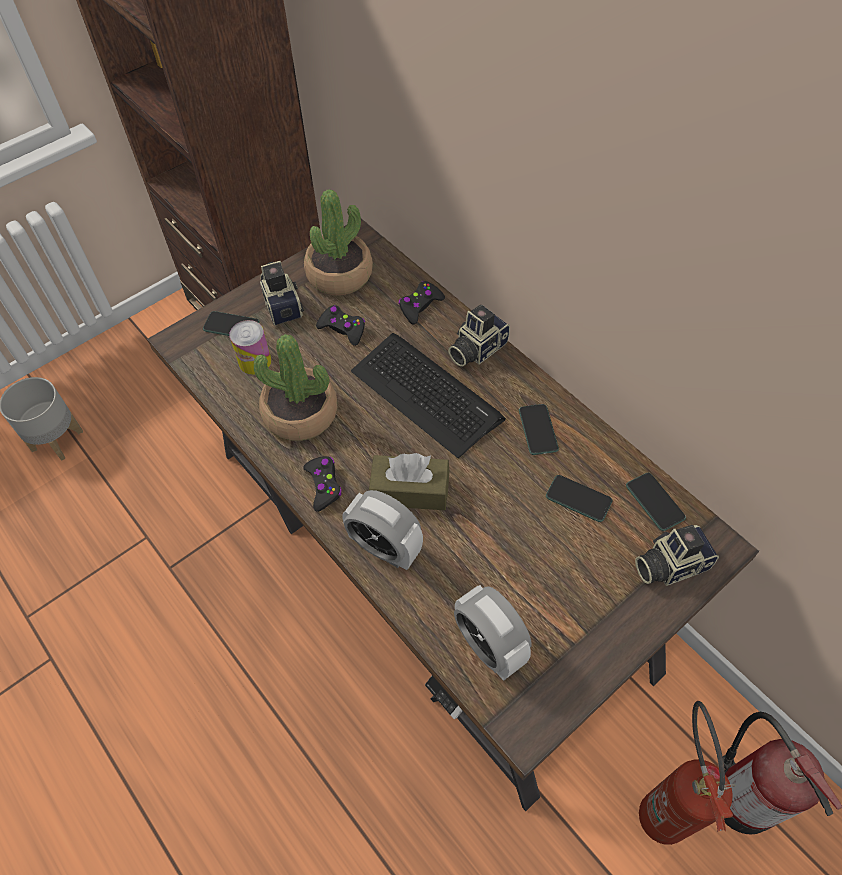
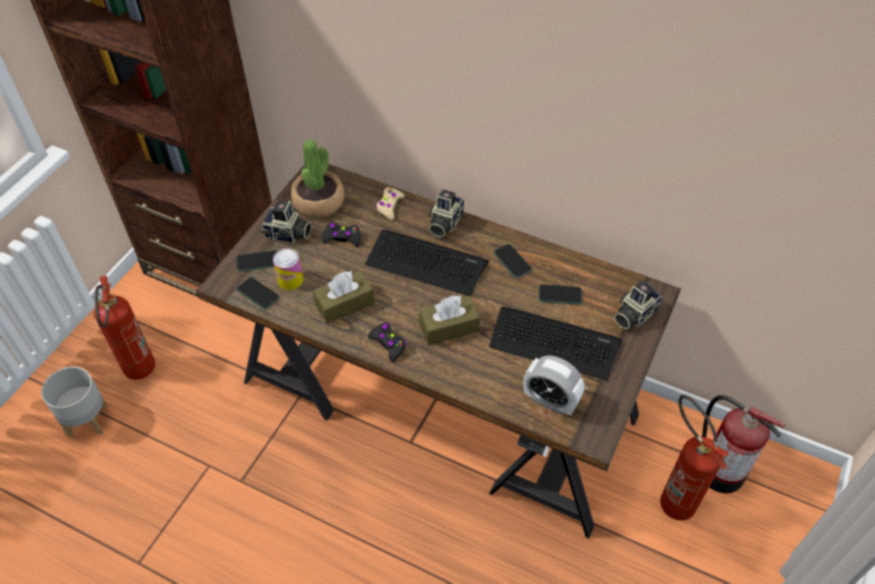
camera: 25 degrees left, 5 degrees down
(129, 408) = (139, 374): none -> fire extinguisher
(283, 304) = (288, 235): camera -> camera turned 150 degrees clockwise
(300, 414) = (345, 304): potted plant -> brown tissue box
(385, 548) = (452, 368): alarm clock -> none
(420, 306) = (389, 206): black game controller -> beige game controller
(536, 564) = (554, 343): none -> keyboard
(655, 502) = (607, 281): phone -> phone (258, 294)

